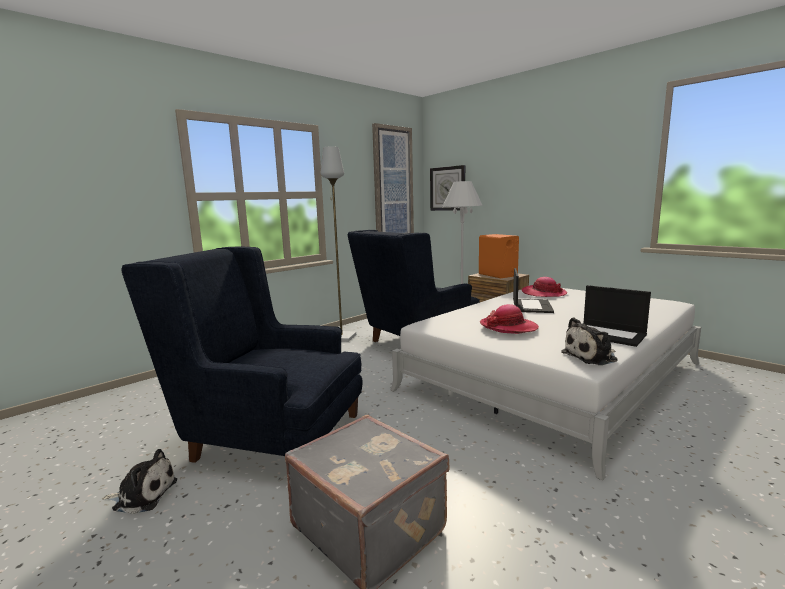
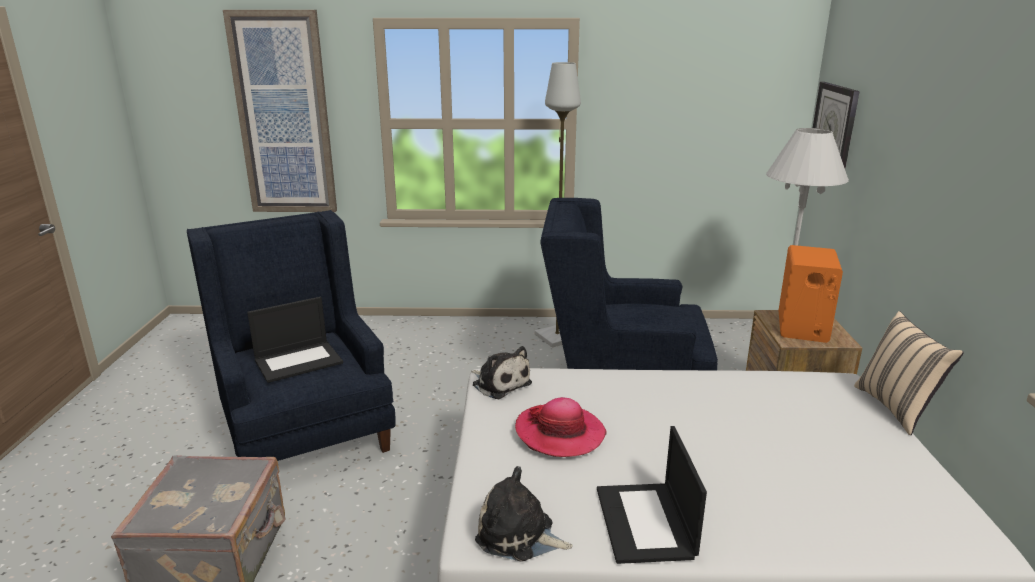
camera: 45 degrees right, 10 degrees up
(143, 495) = (176, 431): plush toy -> plush toy (500, 383)
(393, 185) = (729, 111): picture -> picture (284, 115)
(531, 306) = (692, 414): laptop -> laptop (299, 361)
(543, 293) = (799, 398): hat -> none
(571, 287) = (896, 408): none -> beige pillow

